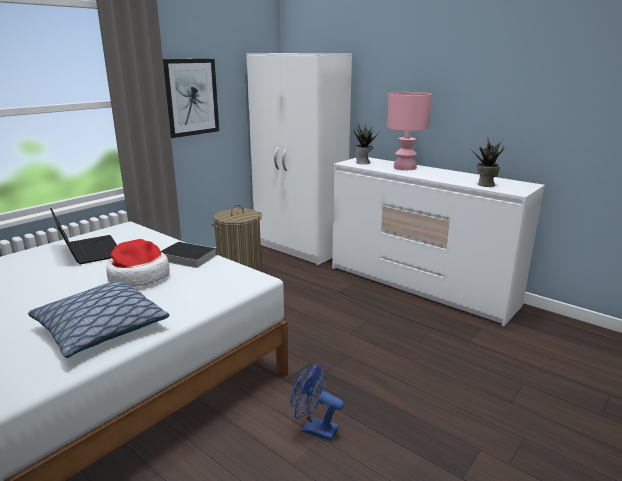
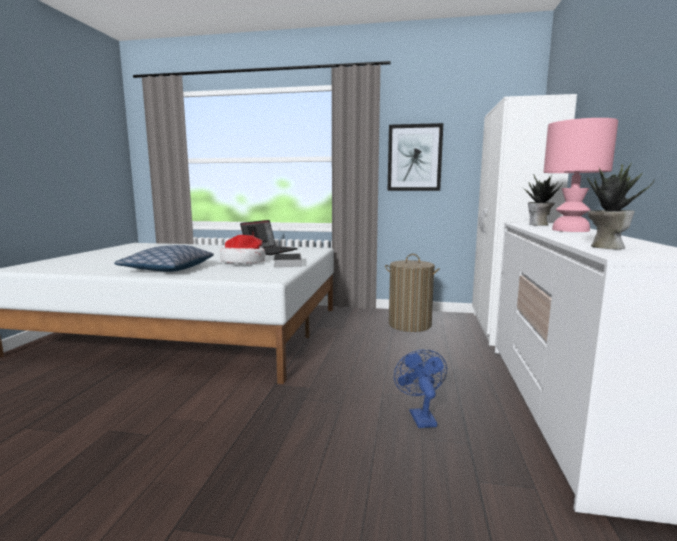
camera: 60 degrees right, 10 degrees down
(314, 429) = (215, 415): blue fan -> blue fan (420, 416)

